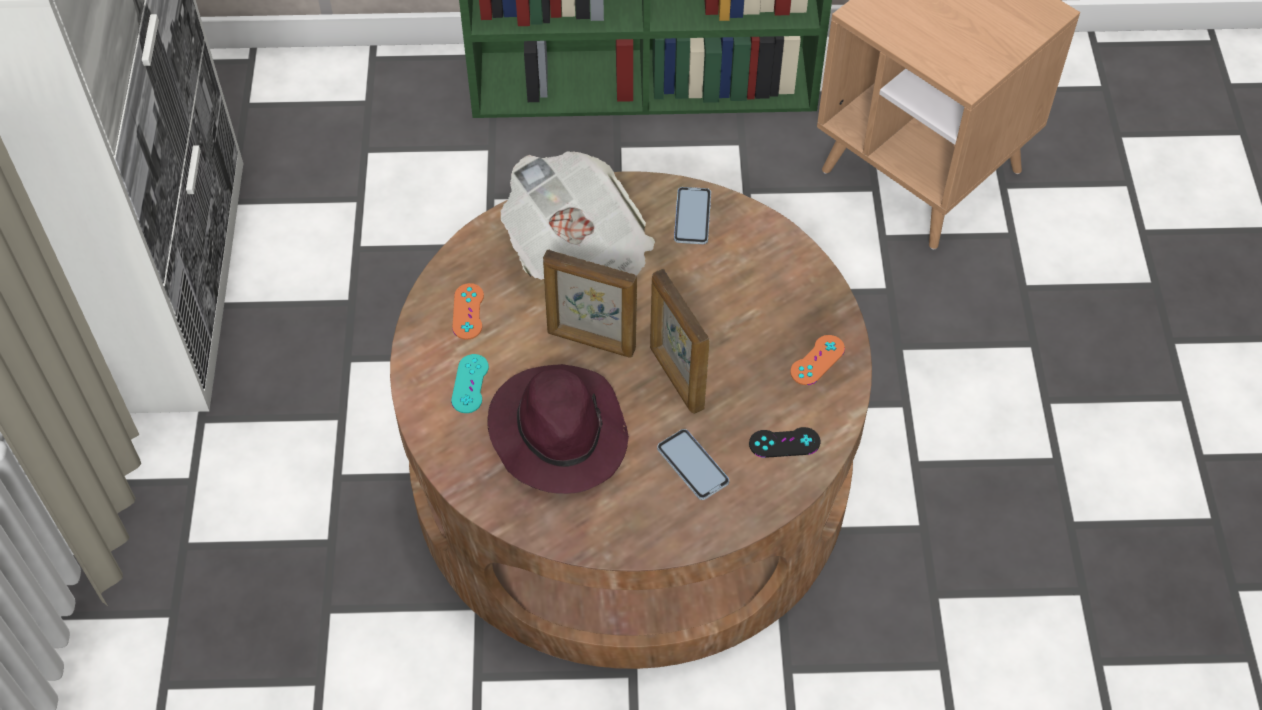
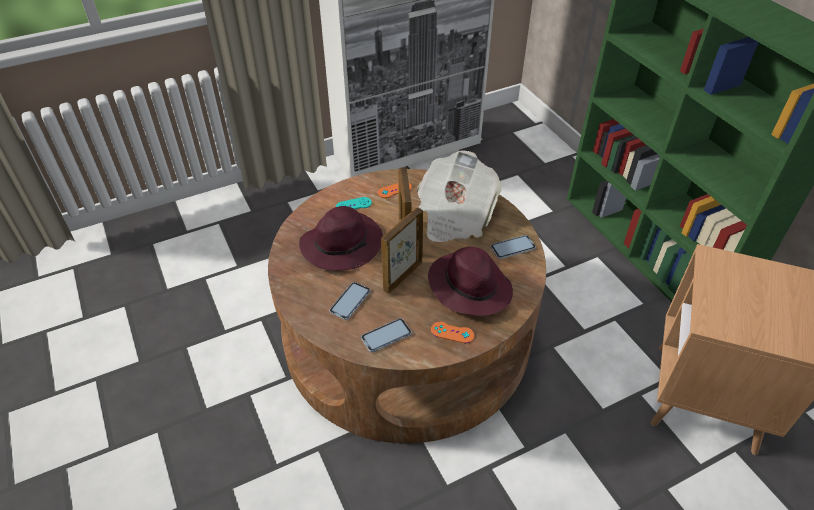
camera: 65 degrees right, 10 degrees down
(740, 303) = (469, 286): none -> purple hat
(784, 443) = (386, 336): black game controller -> phone

